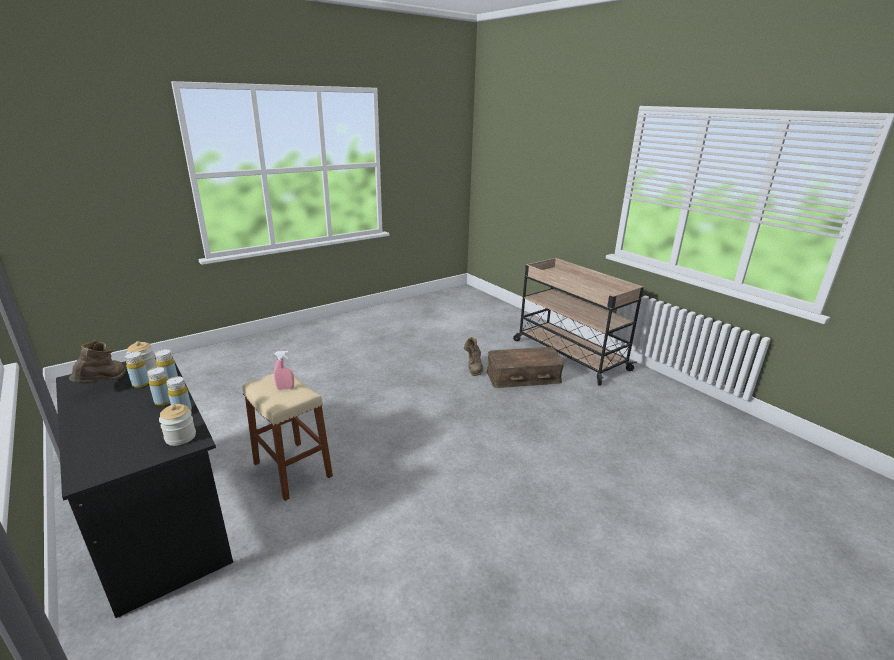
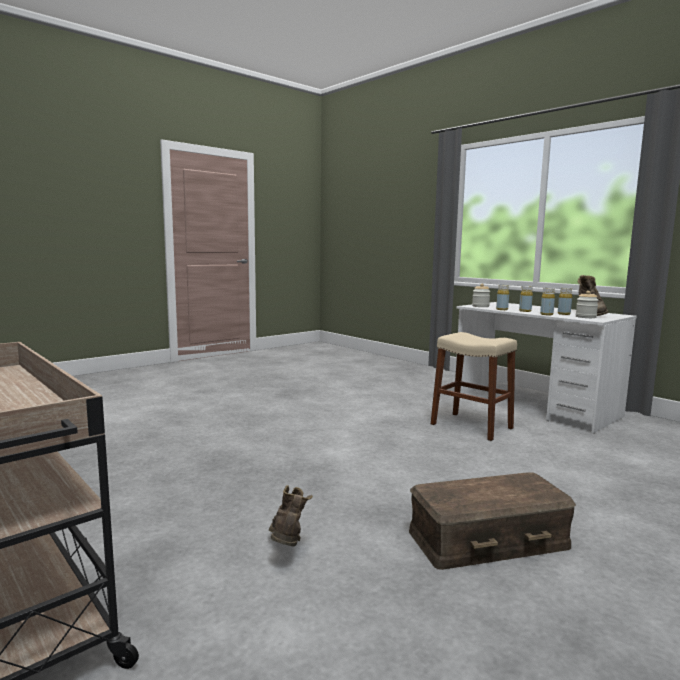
camera: 175 degrees right, 15 degrees down
(159, 517) = (534, 406): black desk -> white desk
(285, 388) = (473, 337): pink spray bottle -> none
(523, 376) = (185, 534): brown storage box -> brown storage box (488, 540)

